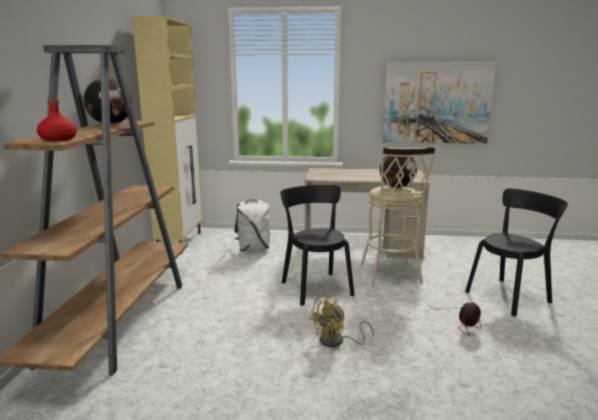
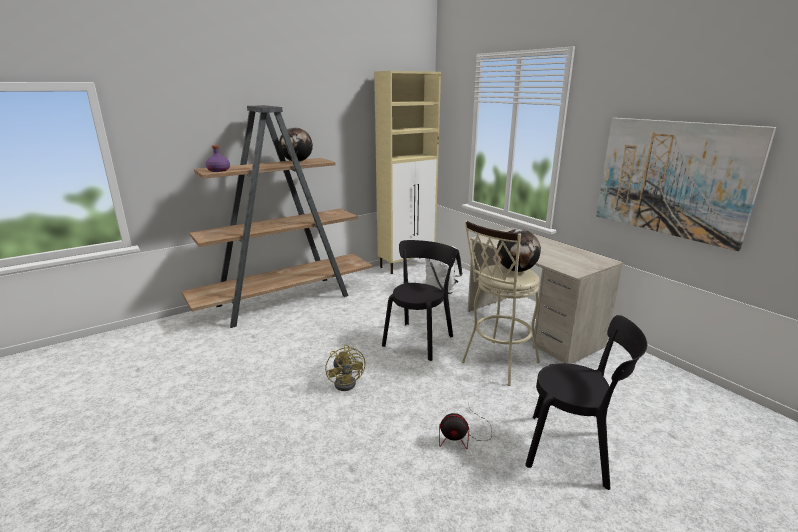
camera: 50 degrees right, 5 degrees up
(58, 139) = (218, 170): red bottle -> purple bottle
(337, 341) = (348, 382): yellow fan -> yellow fan turned 120 degrees counterclockwise

